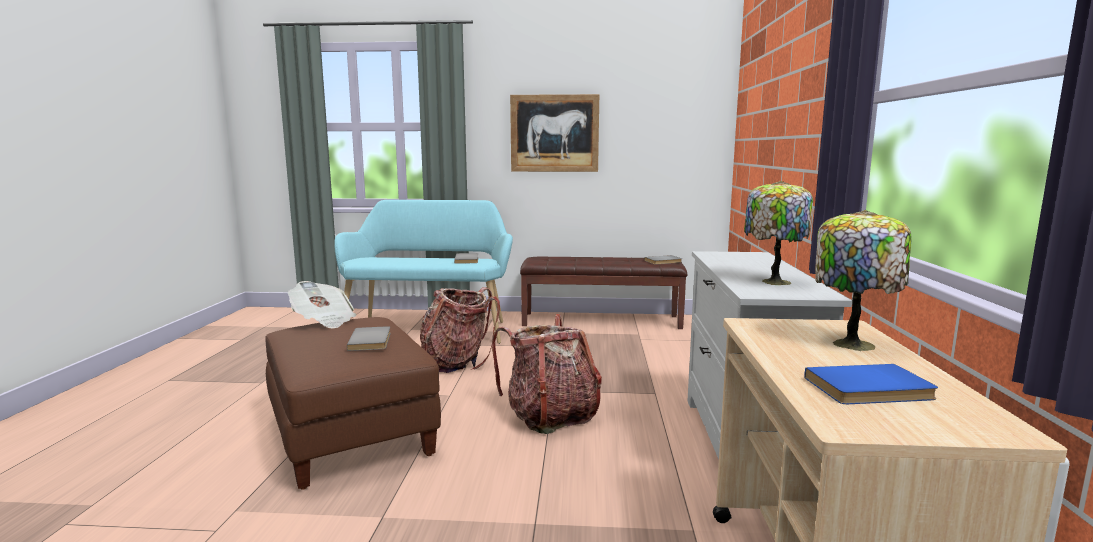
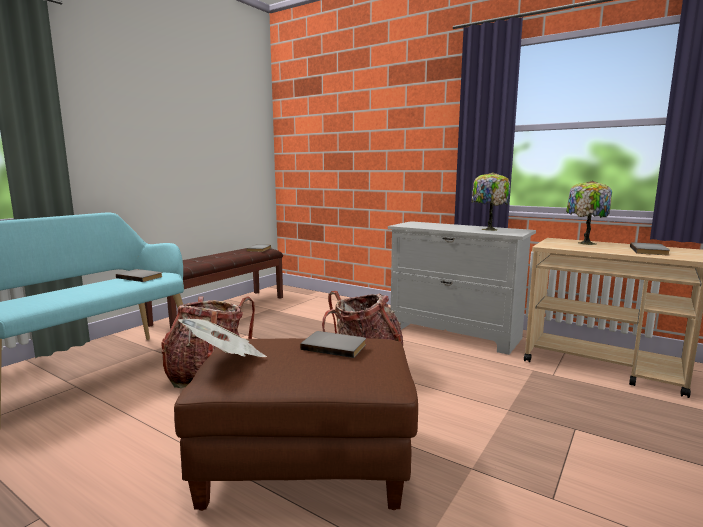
camera: 60 degrees left, 0 degrees up
(554, 133) = (152, 141): picture -> none
(870, 390) = (650, 251): blue book -> grey book

